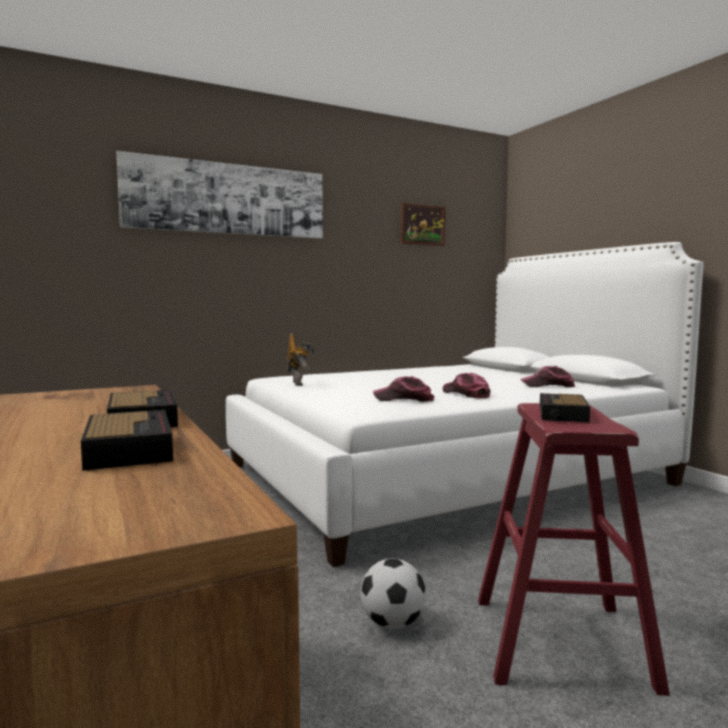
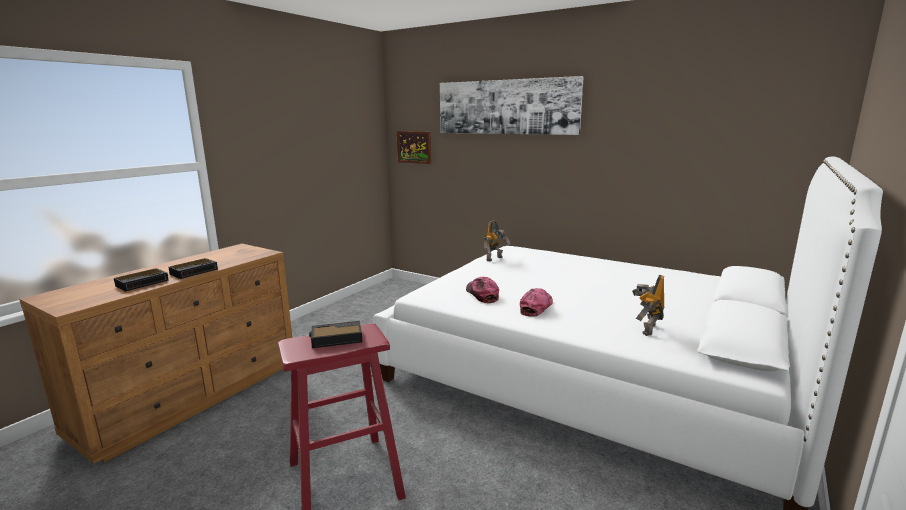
camera: 60 degrees right, 10 degrees up
(392, 623) = (332, 416): football -> none
(422, 225) = (703, 114): picture -> picture (414, 147)
(548, 386) = (647, 329): cap -> toy robot

